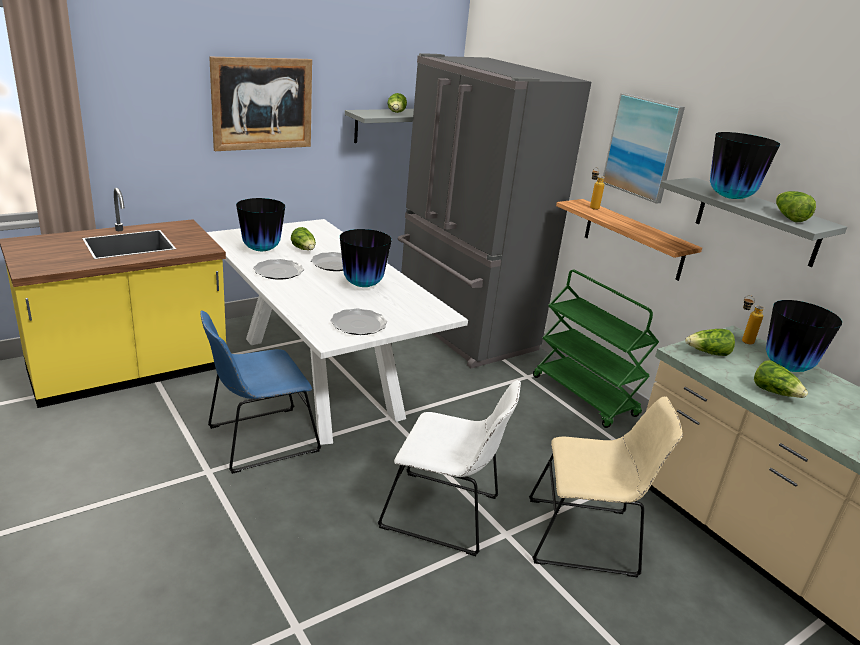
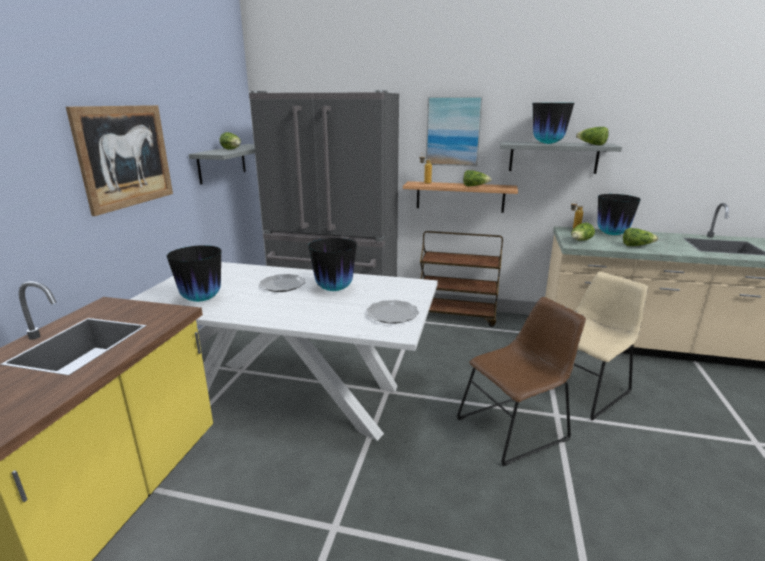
camera: 40 degrees left, 5 degrees down
(258, 440) = (330, 471): blue chair -> none
(278, 271) = (253, 308): plate -> none
(304, 249) = (237, 285): lettuce -> lettuce (475, 186)
(445, 514) = (515, 427): white chair -> brown chair
(585, 396) = (457, 316): green cart -> brown cart

